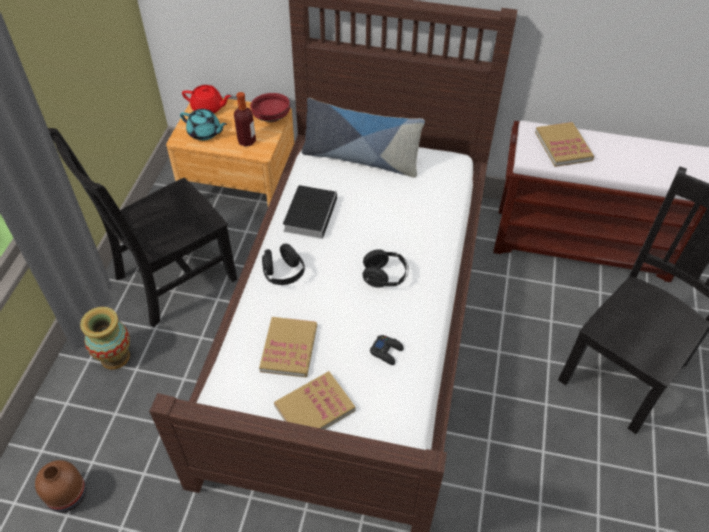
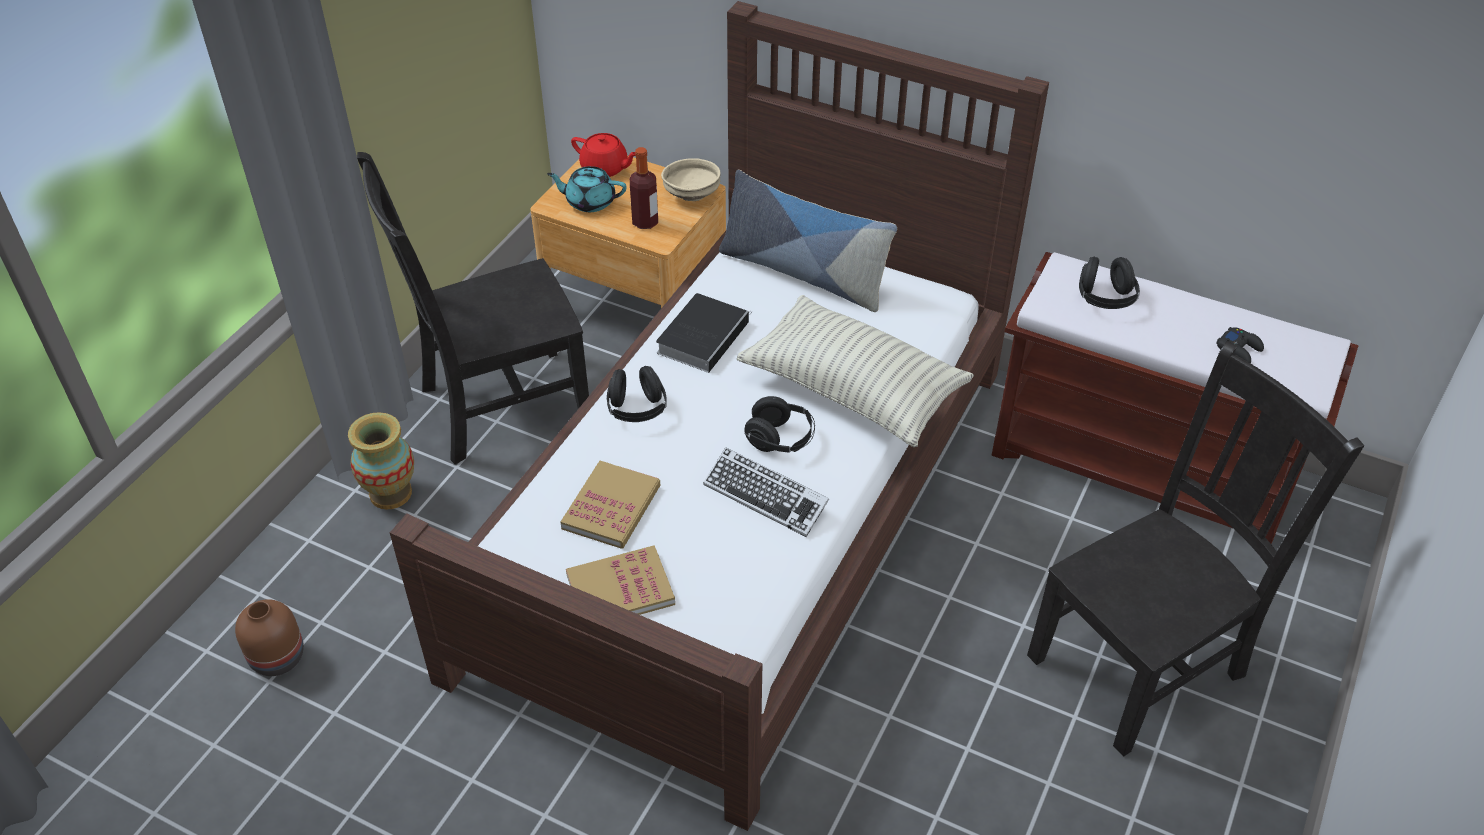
camera: 15 degrees right, 5 degrees down
(205, 133) = (589, 201): turquoise teapot -> turquoise teapot turned 150 degrees clockwise
(271, 117) = (691, 194): red bowl -> beige bowl
(386, 351) = (747, 538): black game controller -> black game controller (1239, 349)
(389, 319) = (765, 497): none -> keyboard
(419, 233) = (853, 389): none -> pillow
(563, 146) = (1105, 299): book -> black headphones

